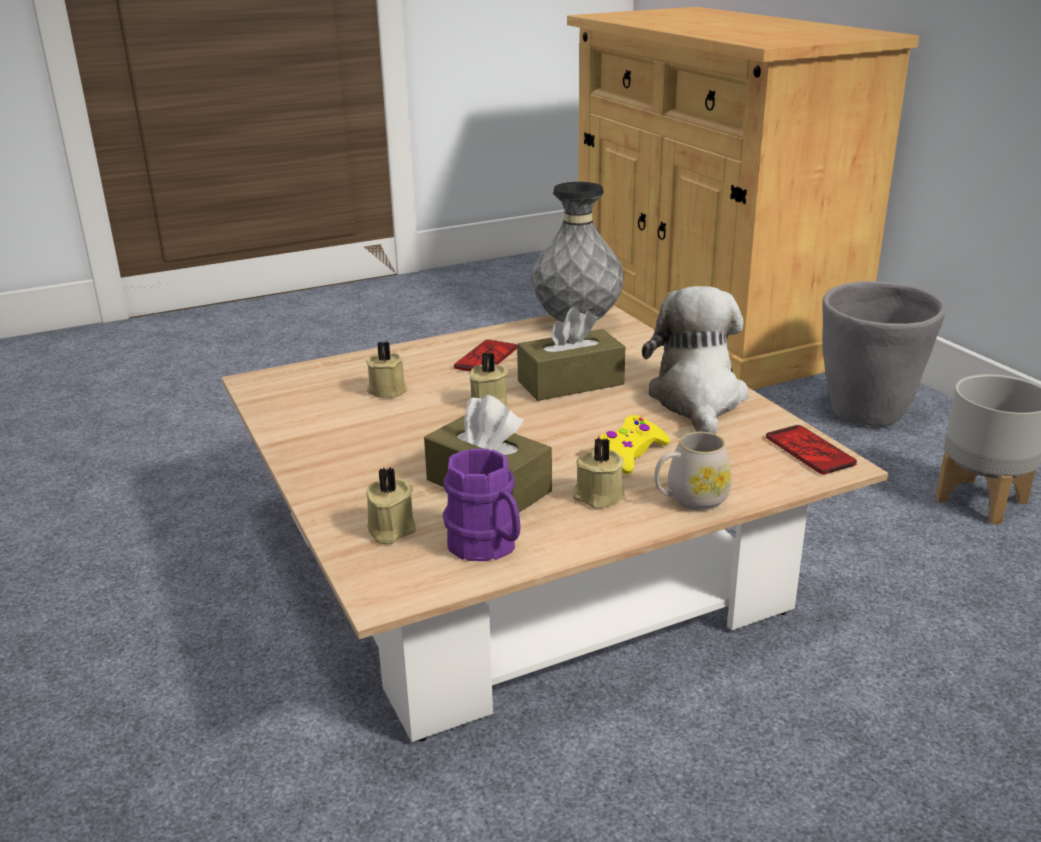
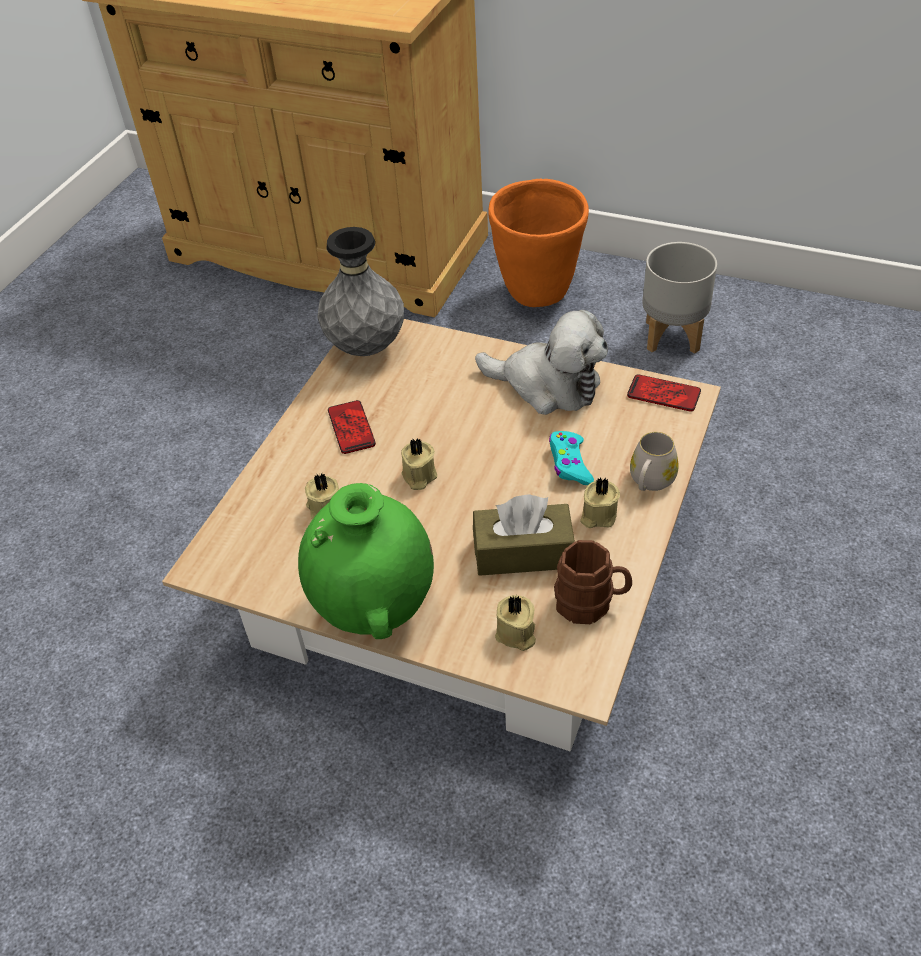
camera: 40 degrees left, 20 degrees up
(317, 458) = (374, 608): none -> green vase
(488, 547) = (591, 603): purple mug -> brown mug
(570, 383) = (446, 418): brown tissue box -> none
(631, 453) = (569, 463): yellow game controller -> turquoise game controller
(697, 400) = (548, 385): plush toy -> plush toy turned 150 degrees clockwise
(866, 414) = (538, 293): grey planter -> orange planter

